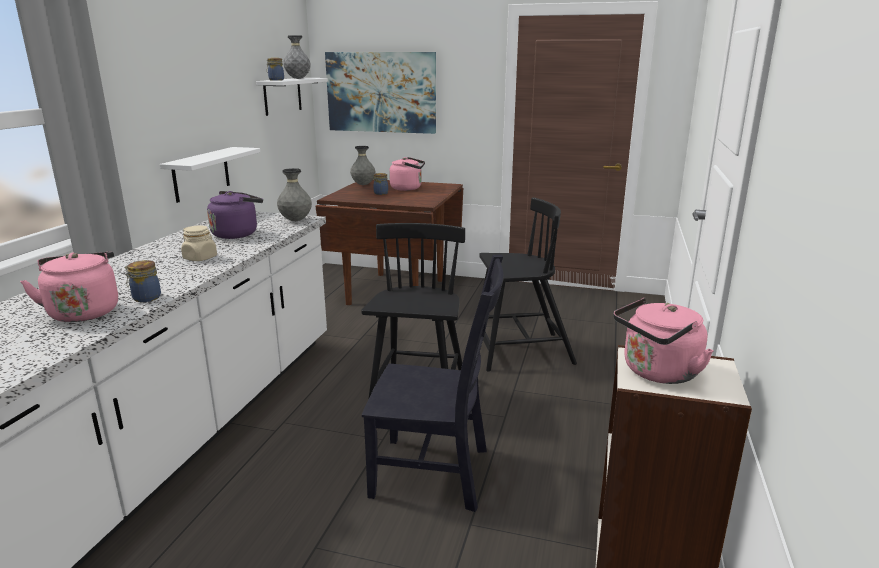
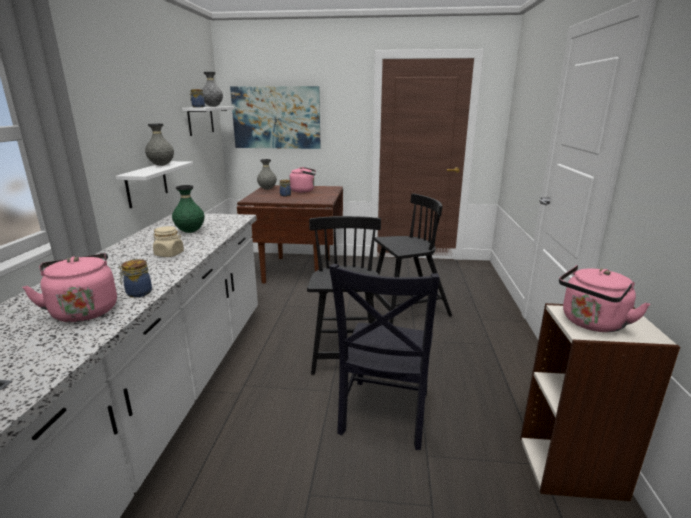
camera: 10 degrees left, 0 degrees up
(237, 234) = (190, 232): purple kettle -> green vase
(295, 220) = (233, 219): grey vase -> grey vase (161, 165)
(436, 473) = (384, 415): black chair -> black chair turned 105 degrees clockwise

